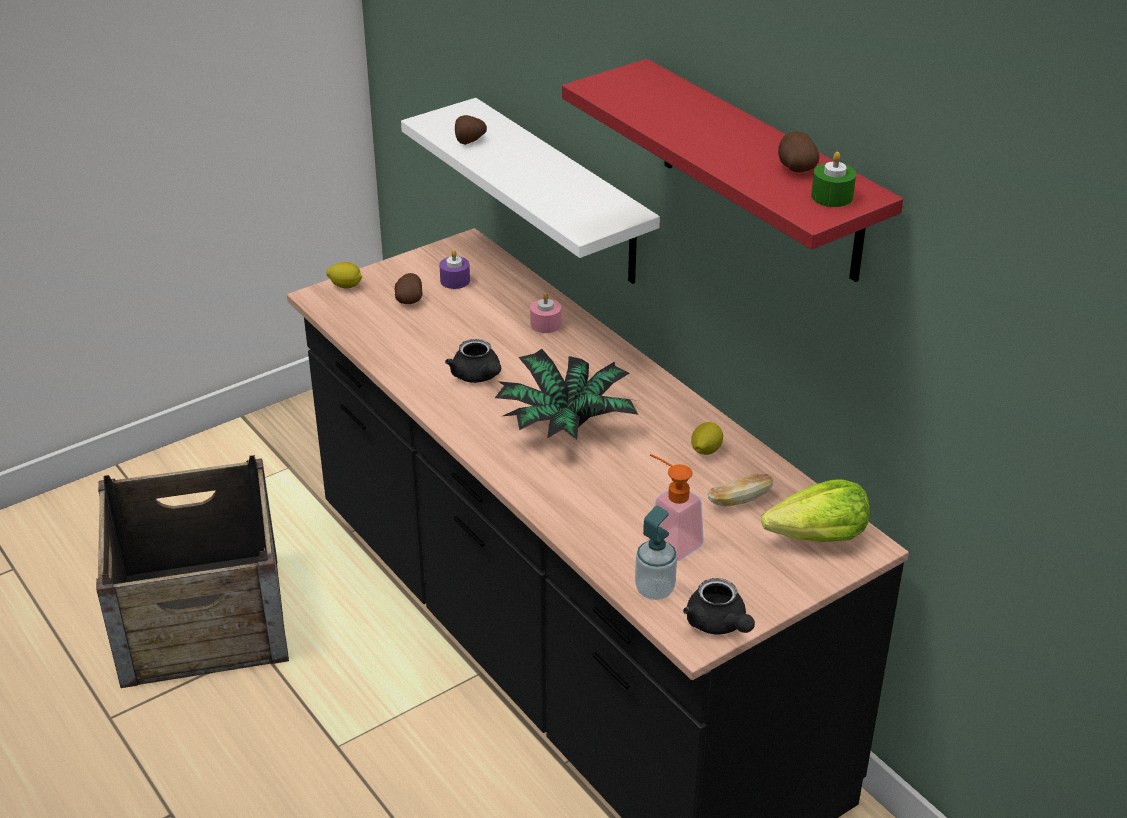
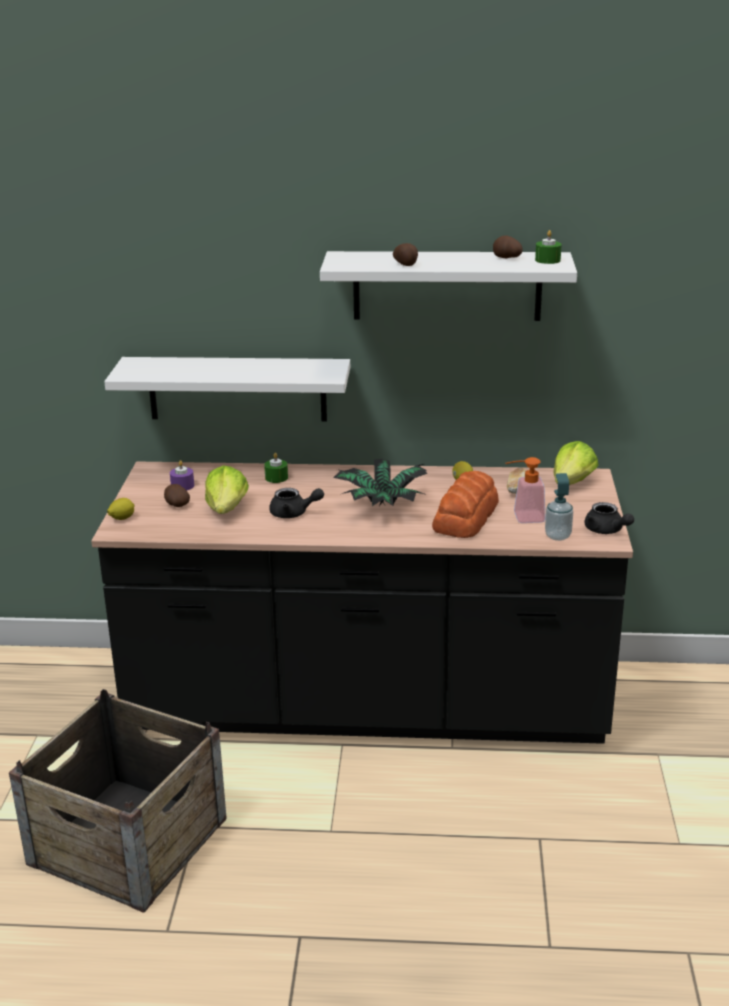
camera: 50 degrees left, 10 degrees down
(437, 332) = (227, 509): none -> lettuce
(469, 141) = (172, 372): potato -> potato (406, 265)
(545, 324) = (276, 477): pink candle -> green candle
(618, 496) = (466, 516): none -> bread
(719, 625) = (606, 531): black teapot -> black teapot turned 45 degrees clockwise
(761, 171) = (447, 285): red shelf -> white shelf

